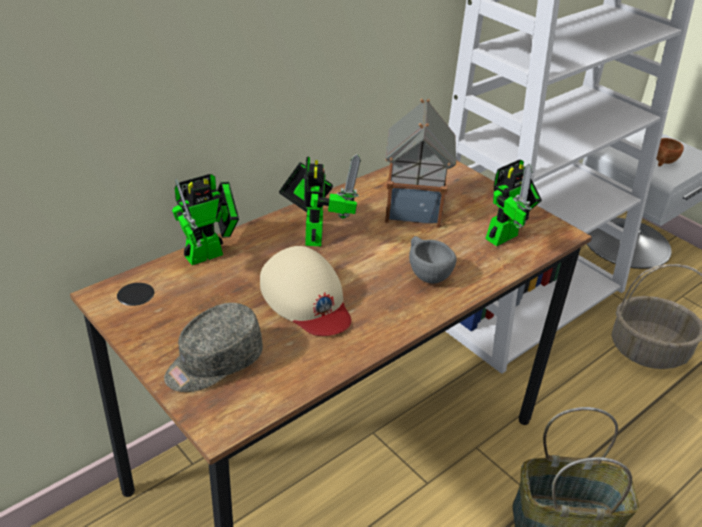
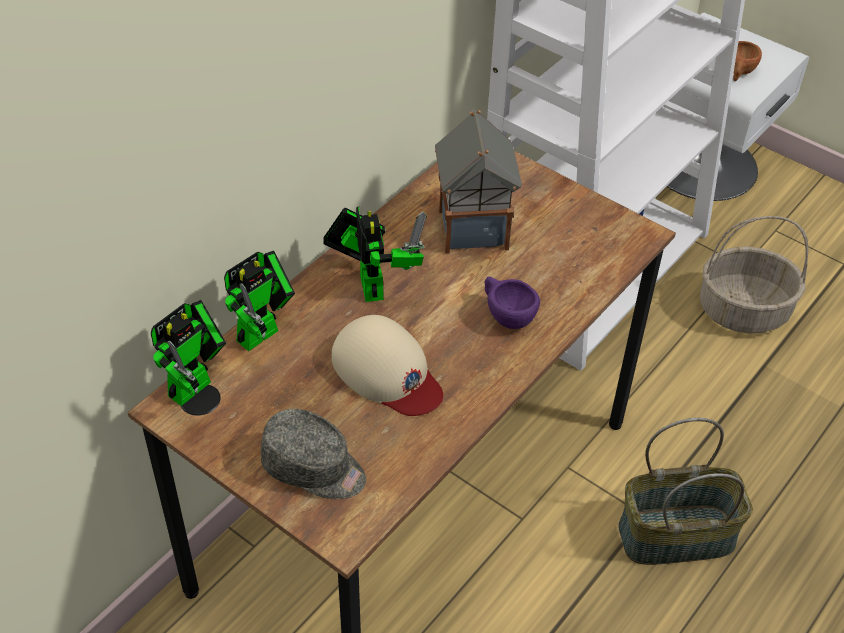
camera: 10 degrees left, 10 degrees up
(213, 363) = (314, 468): grey cap -> grey cap turned 105 degrees counterclockwise
(426, 273) = (506, 315): grey cup -> purple cup
(505, 235) = (582, 248): toy robot -> toy robot (195, 384)

